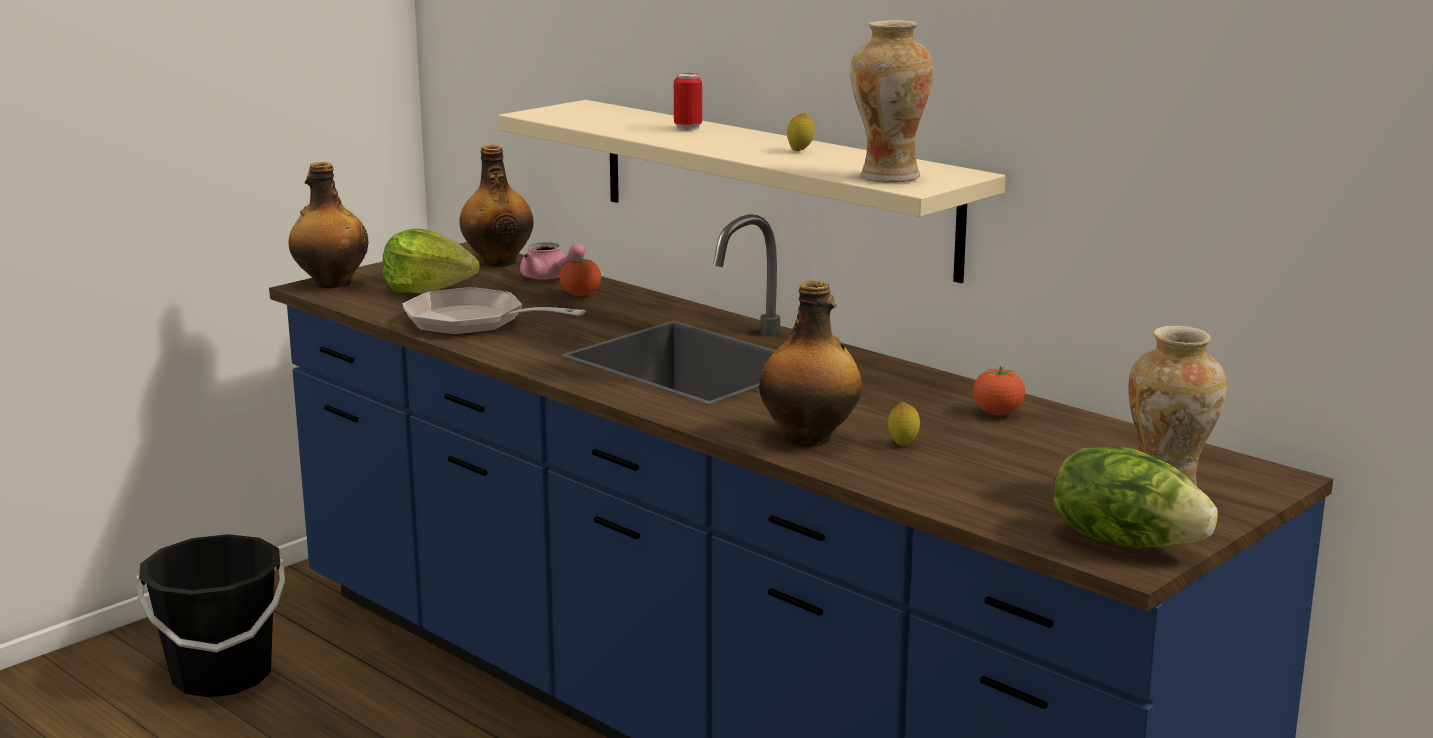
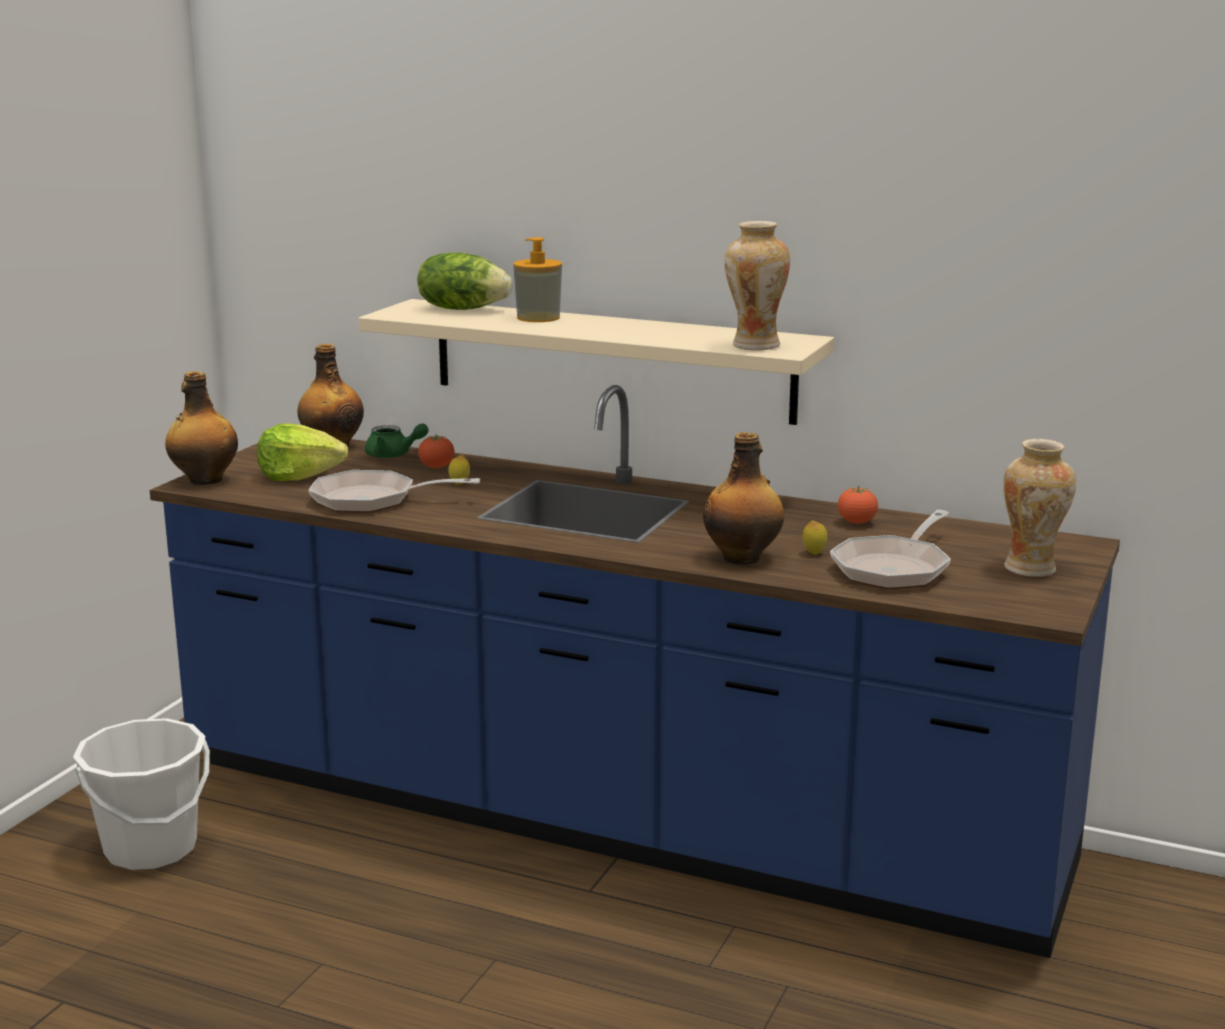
camera: 20 degrees left, 0 degrees up
(222, 675) = (151, 848): black bucket -> white bucket
(550, 277) = (393, 455): pink teapot -> green teapot
(688, 128) = (538, 317): can -> soap dispenser
(800, 151) = (656, 330): lemon -> lemon (459, 484)
(984, 475) = (894, 568): none -> frying pan
(1126, 541) = (1033, 600): lettuce -> lettuce (463, 309)

